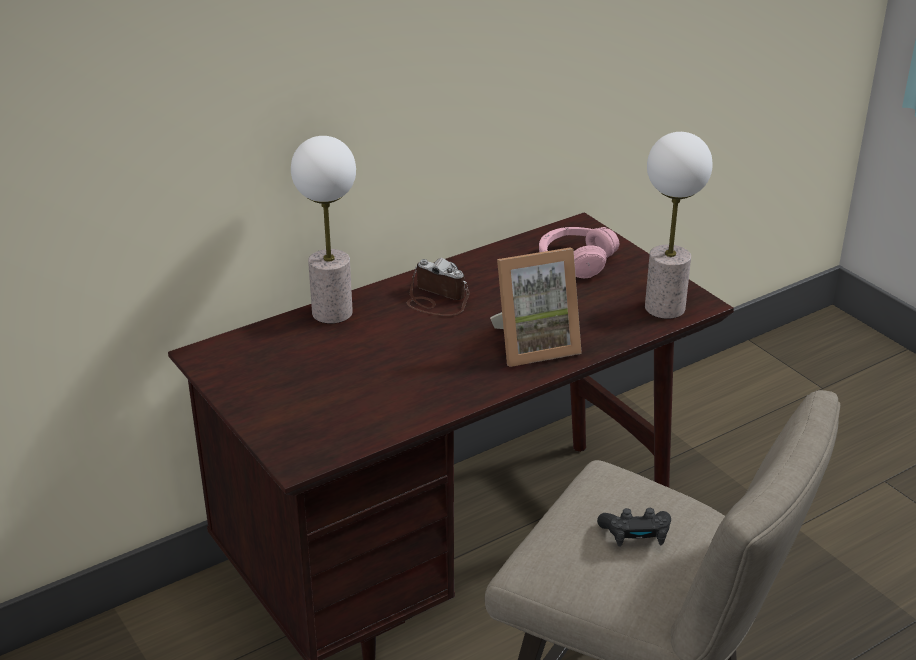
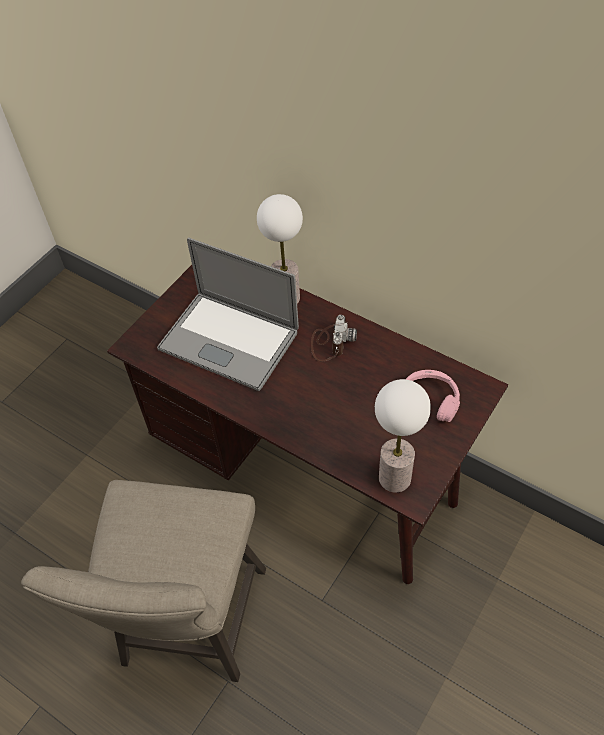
camera: 70 degrees right, 20 degrees up
(365, 373) = (228, 340): none -> laptop
(534, 345) = (303, 414): picture frame -> none
(636, 536) = (160, 541): black game controller -> none

